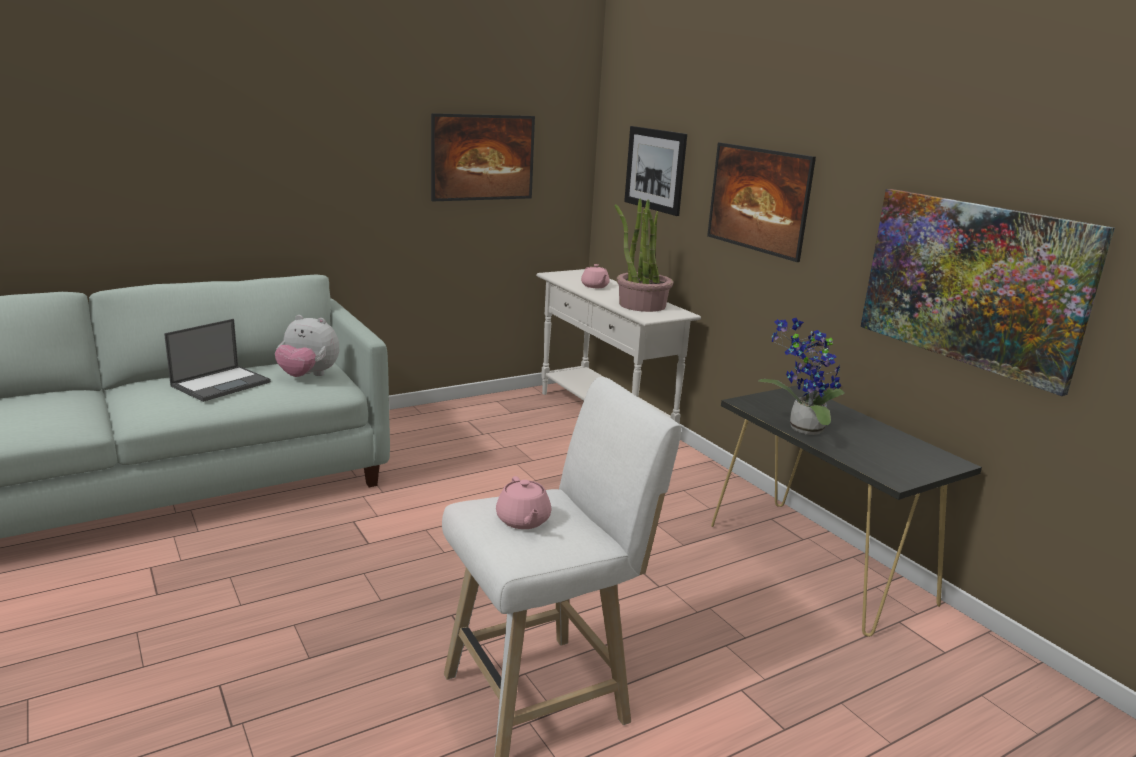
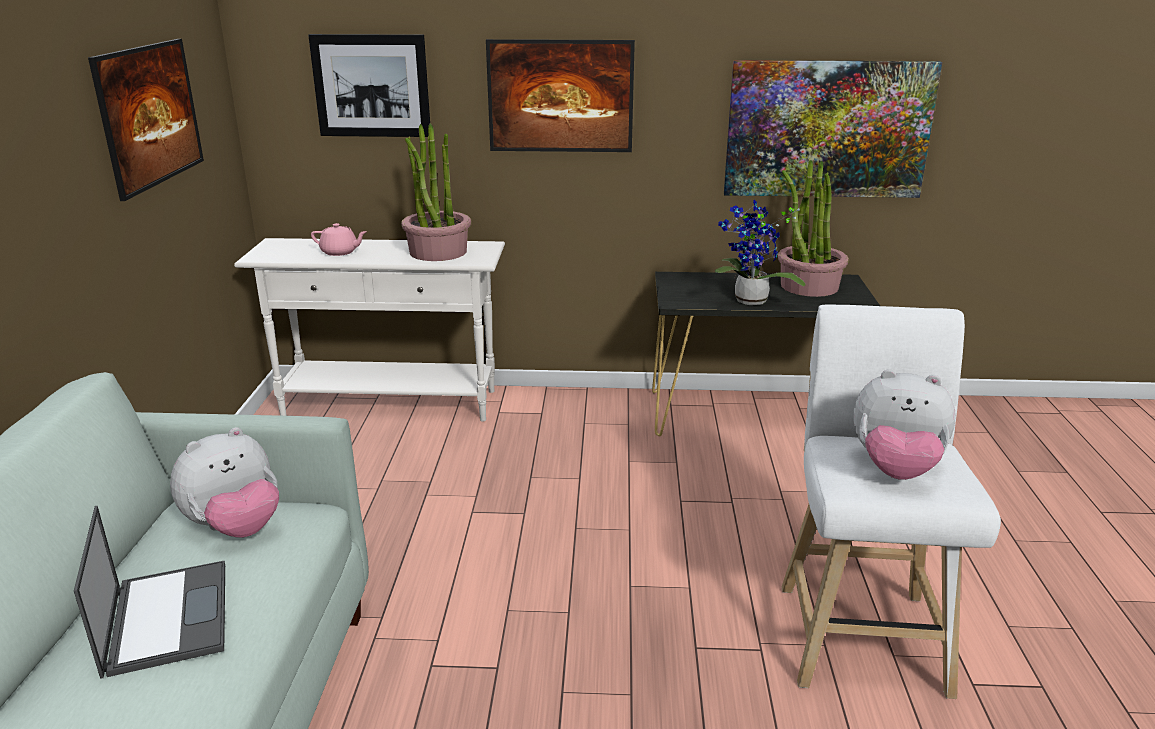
camera: 55 degrees left, 5 degrees up
(523, 520) = (895, 469): pink teapot -> plush toy
(894, 448) = (808, 286): none -> potted plant

